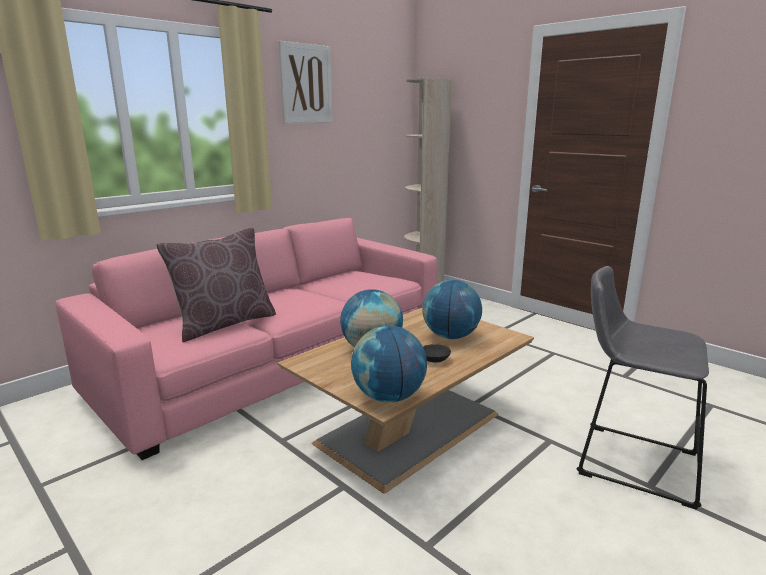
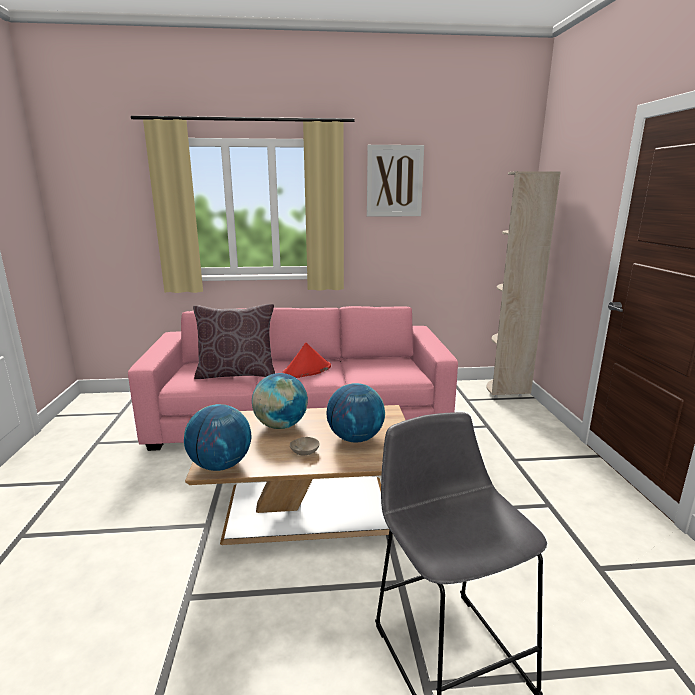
camera: 40 degrees right, 0 degrees up
(296, 300) = (307, 370): none -> red hat
(435, 359) = (305, 452): black bowl -> beige bowl

